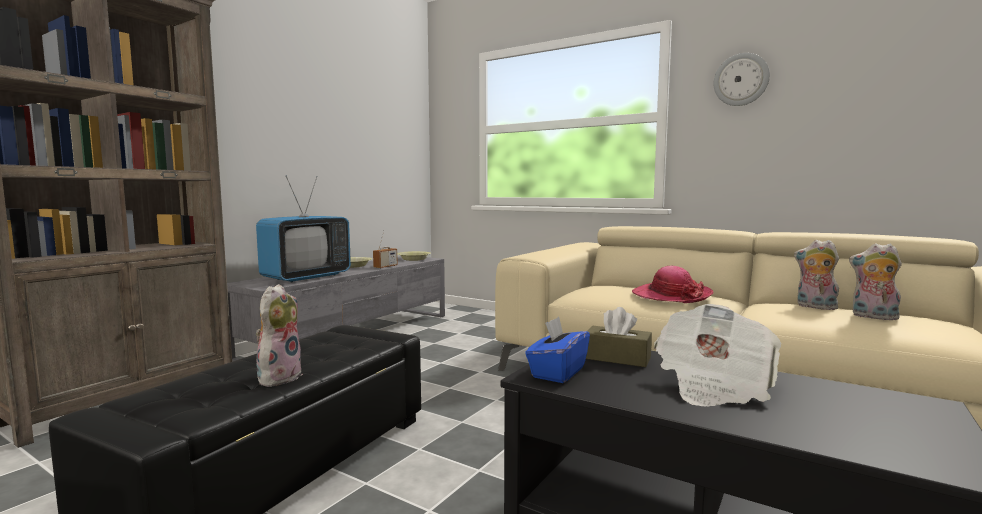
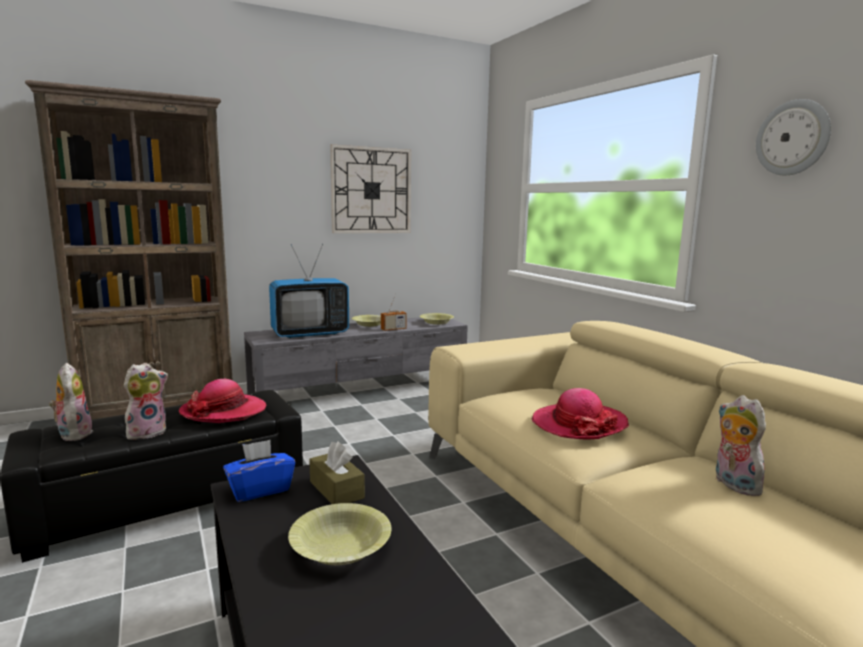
camera: 30 degrees right, 5 degrees up
(334, 346) = (224, 411): none -> hat
(340, 127) = (371, 190): none -> wall clock
(713, 385) = (340, 547): newspaper -> yellow bowl
(873, 317) = (774, 523): plush toy -> plush toy (73, 434)

